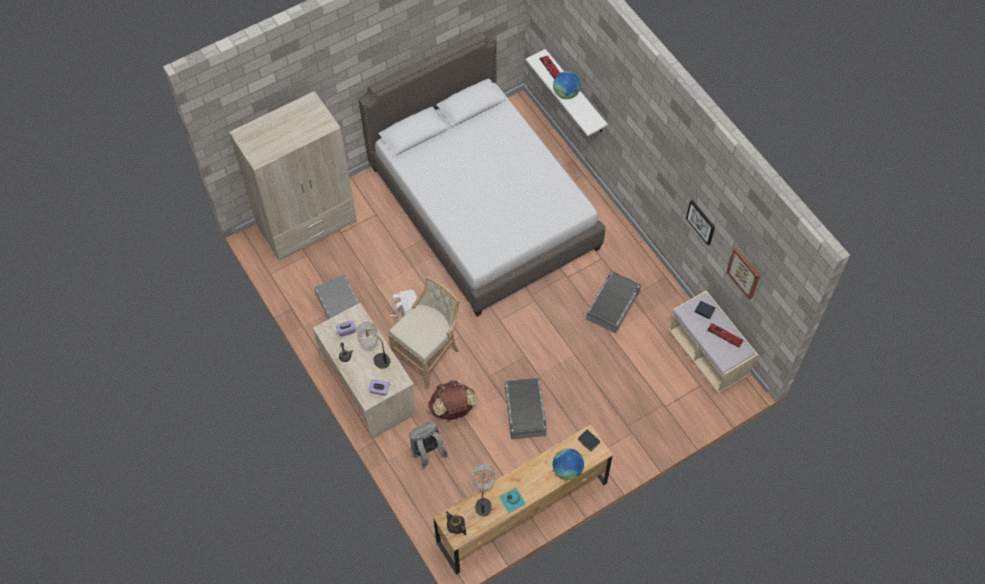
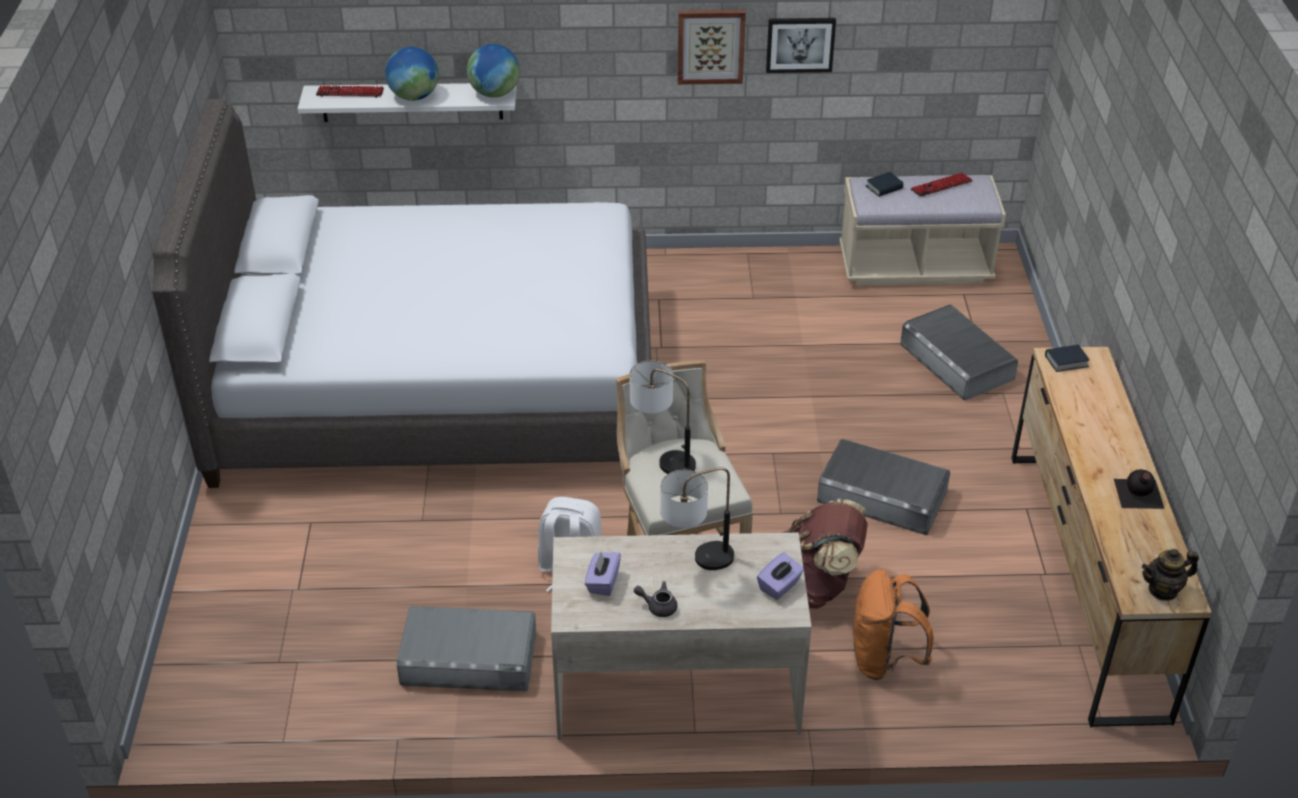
camera: 60 degrees left, 20 degrees down
(308, 225) = (229, 631): beige wardrobe -> none
(427, 452) = (884, 659): grey backpack -> orange backpack
(484, 498) = (1116, 528): table lamp -> table lamp (662, 458)
(511, 500) = (1138, 494): turquoise bottle -> black bottle
(567, 470) = (1111, 405): globe -> globe (495, 94)
(613, 305) = (754, 322): grey storage box -> grey storage box (956, 361)
(744, 272) = (923, 40): picture -> picture (710, 46)

